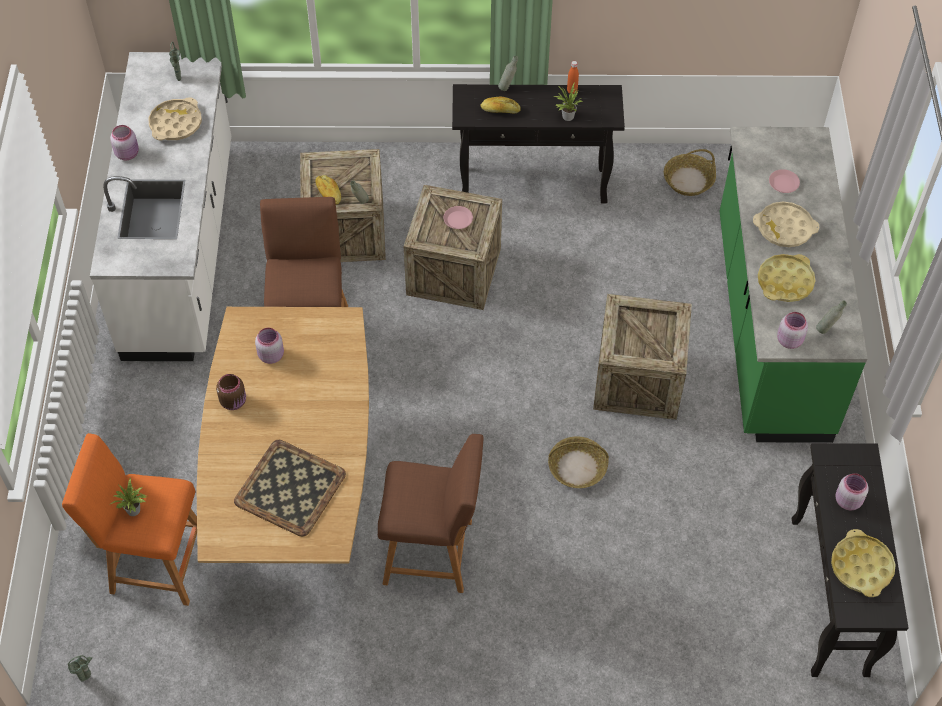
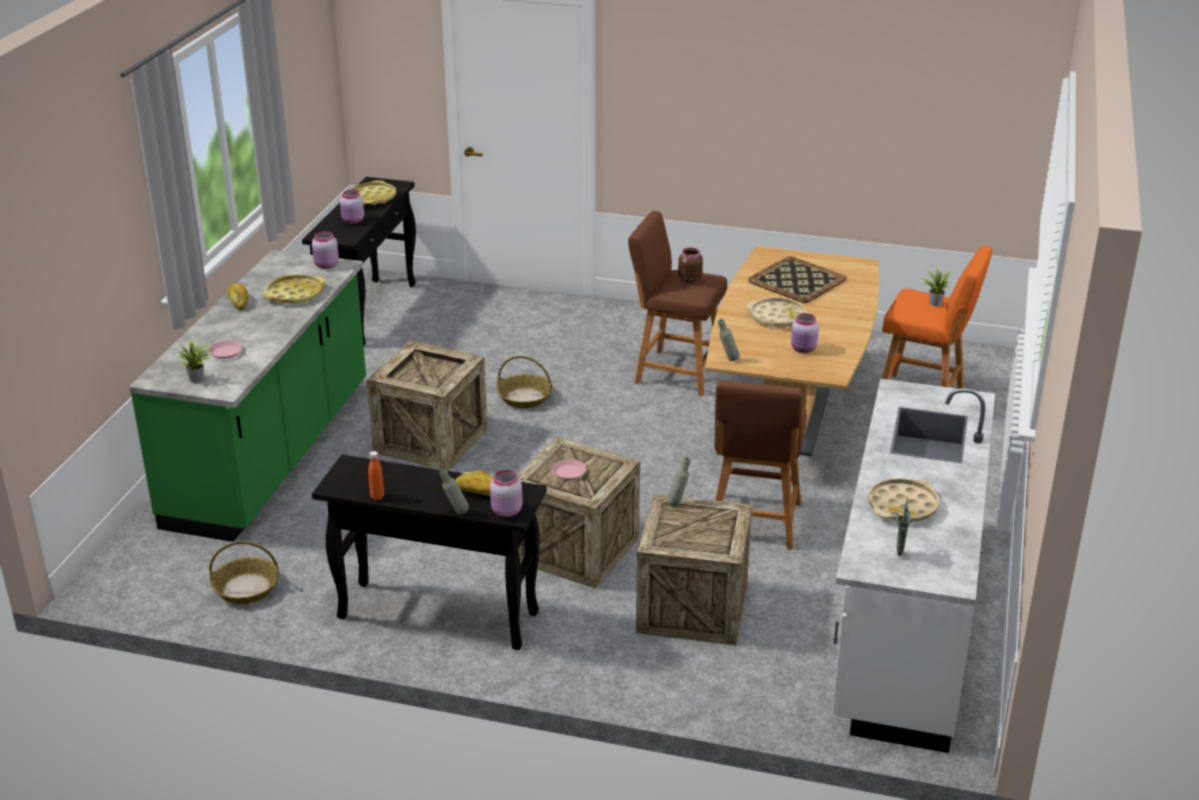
camera: 165 degrees left, 25 degrees down
(87, 677) = (975, 353): green vase -> none
(128, 153) = (963, 486): pink jar -> pink jar (505, 511)
(234, 401) = (842, 328): brown jar -> brown jar (689, 280)
(328, 193) = (714, 518): bread -> bread (239, 301)
(566, 116) = (402, 474): potted plant -> potted plant (198, 380)
(784, 228) = (259, 324): beige tray -> beige tray (777, 317)
(826, 329) = (288, 266): grey bottle -> grey bottle (727, 359)

